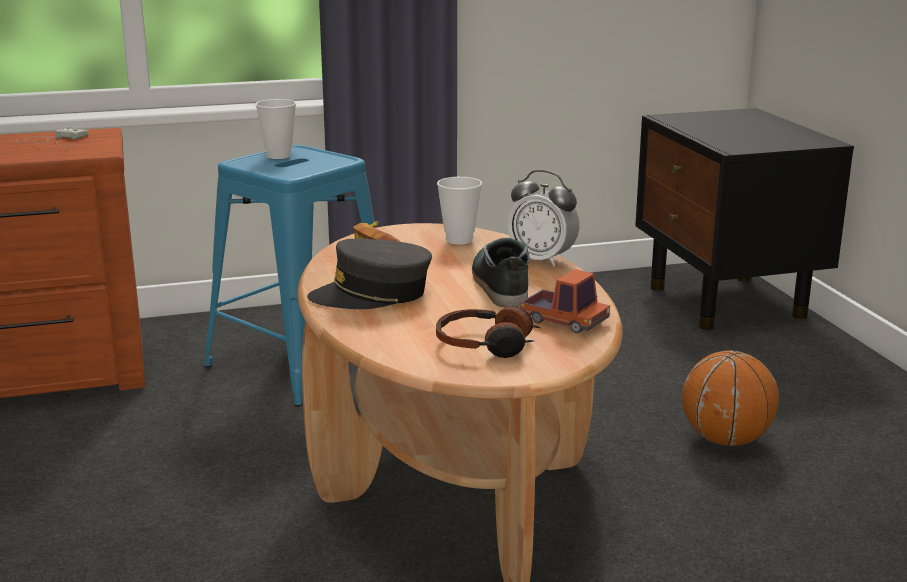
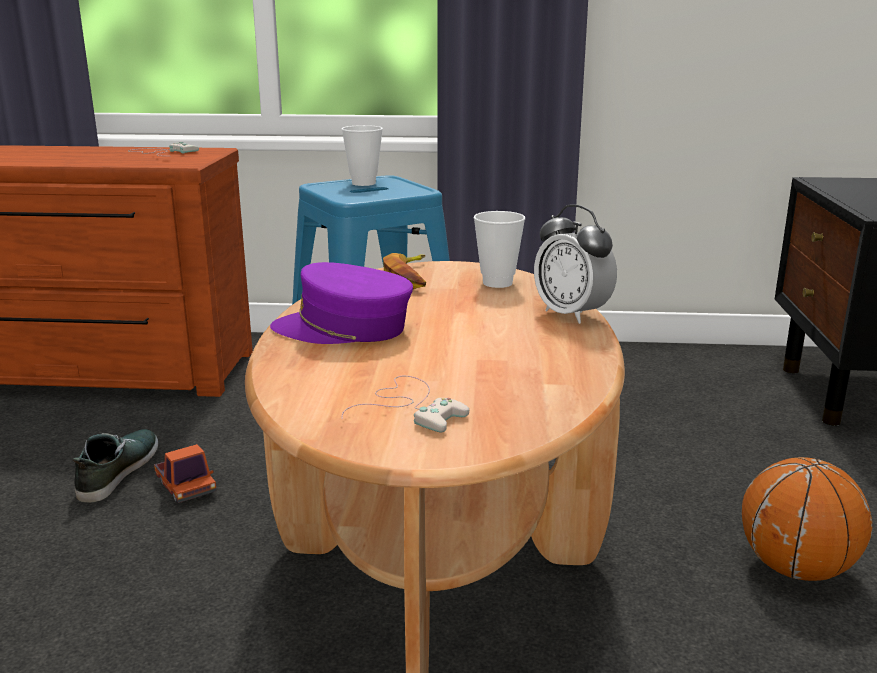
camera: 20 degrees right, 0 degrees up
(372, 295) = (344, 329): grey cap -> purple cap
(487, 345) = (410, 407): headphones -> white game controller
(499, 284) = (496, 335): shoe -> shoe (117, 471)
(564, 321) = (534, 390): toy truck -> toy truck (186, 487)

